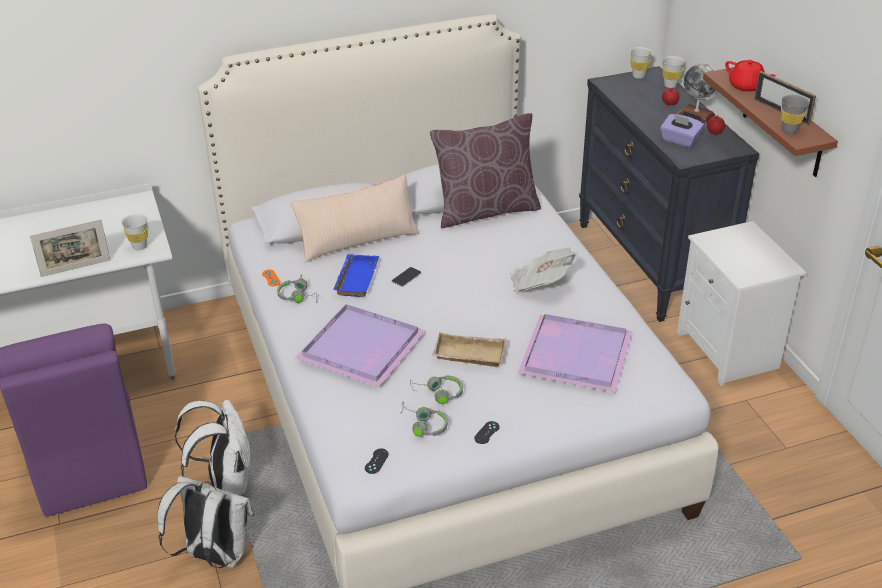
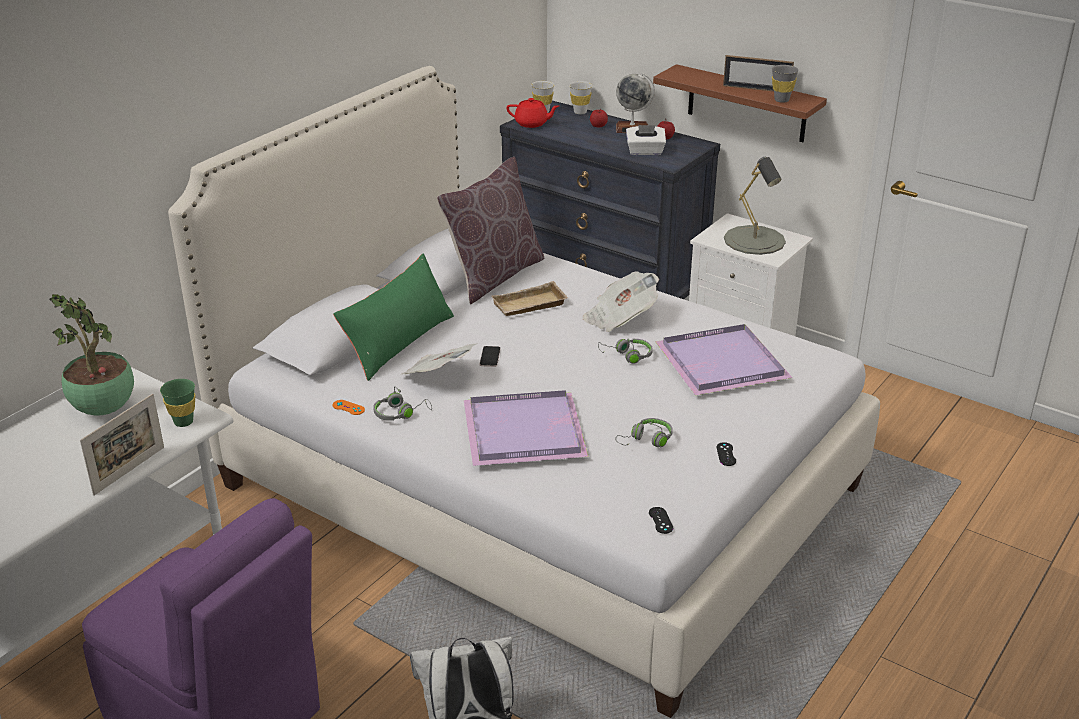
camera: 35 degrees left, 5 degrees down
(107, 219) = (105, 410): none -> potted plant
(139, 246) = (183, 422): white cup -> green cup
(225, 483) = (403, 661): white backpack -> none
(355, 279) = (439, 376): blue tray -> newspaper
(357, 240) = (398, 343): beige pillow -> green pillow
(423, 425) = (666, 471): grey headphones -> grey headphones (627, 356)
(468, 355) = (632, 399): beige tray -> beige tray (529, 306)
(679, 140) = (645, 152): purple tissue box -> white tissue box
(746, 86) = (703, 78): red teapot -> red teapot (532, 123)
(746, 255) = (754, 240): none -> grey table lamp

